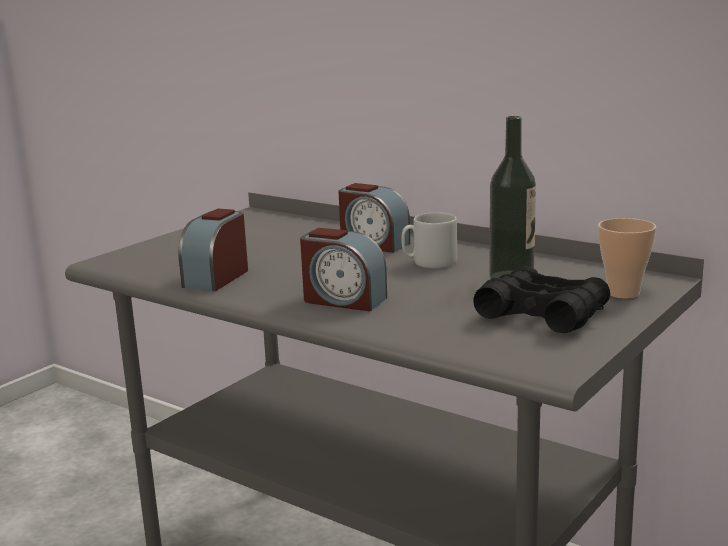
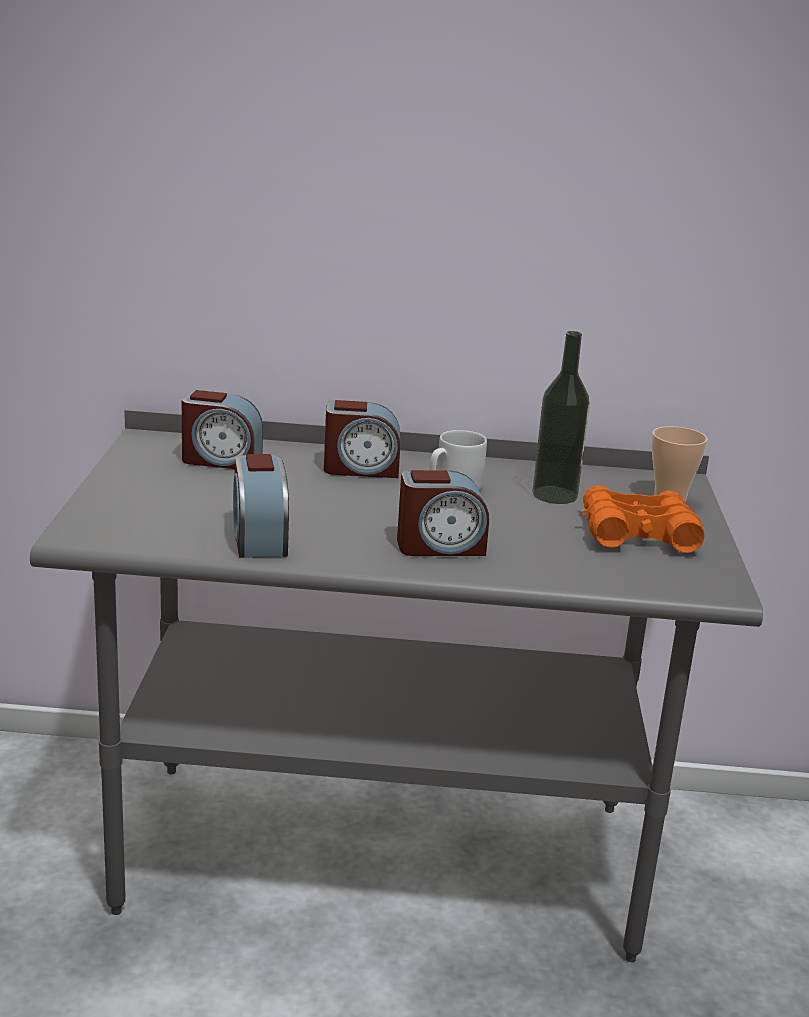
camera: 35 degrees left, 5 degrees up
(278, 229) = (221, 460): none -> alarm clock
(542, 314) = (638, 534): black binoculars -> orange binoculars

